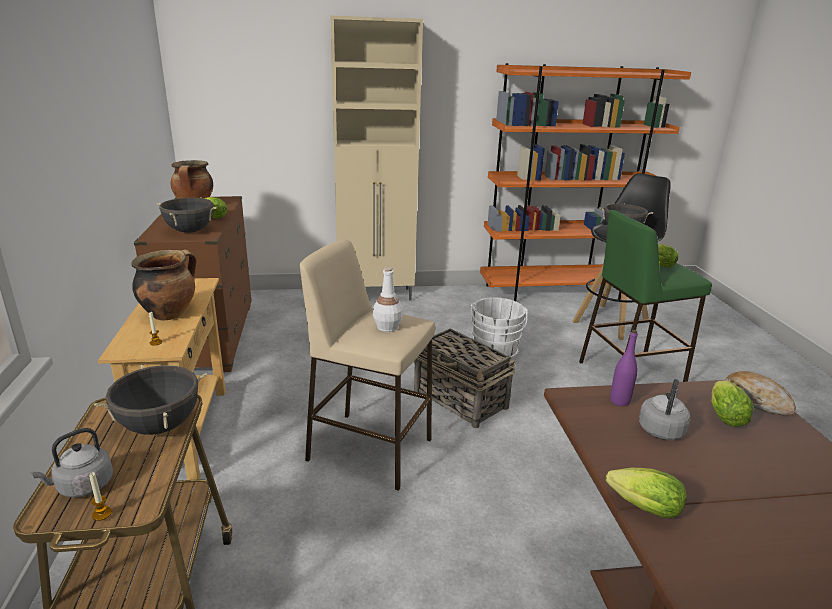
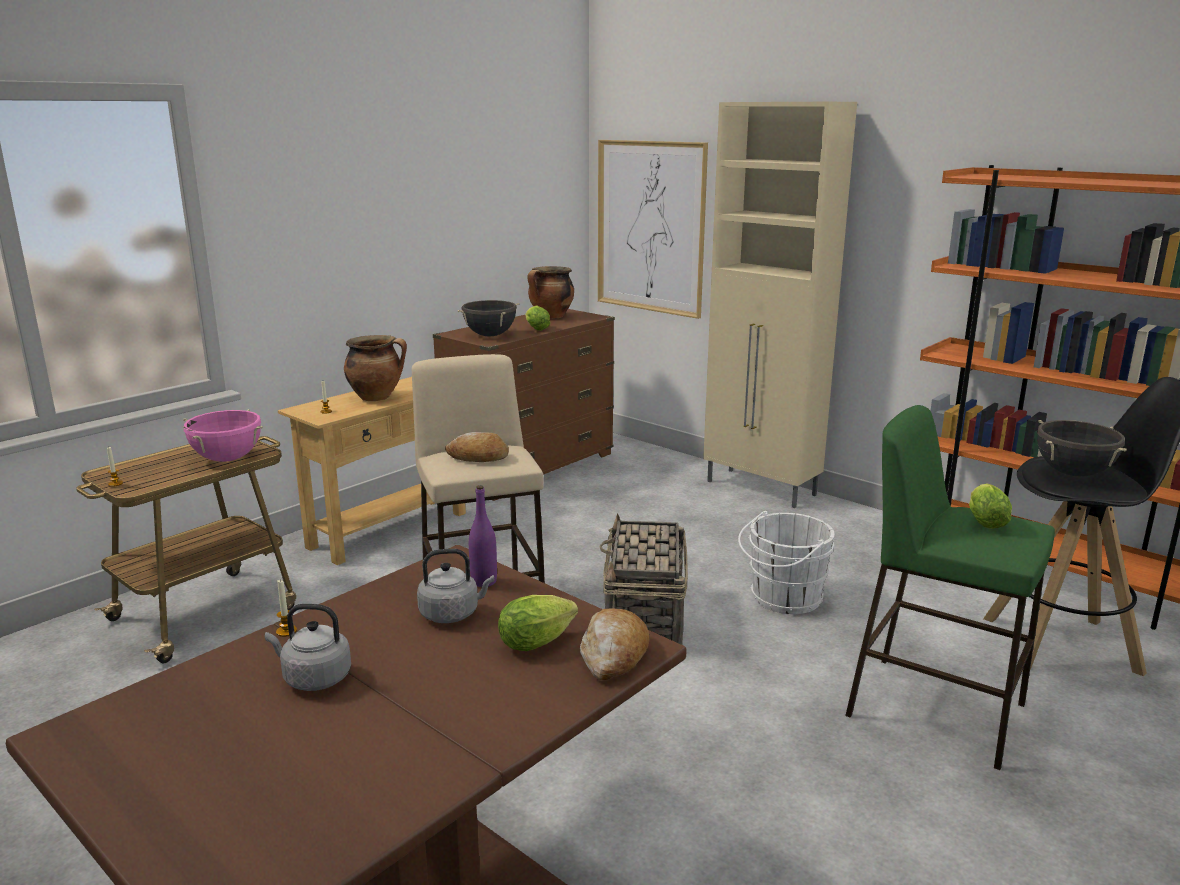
camera: 50 degrees right, 5 degrees down
(82, 486) = (139, 469): grey kettle -> grey kettle (313, 678)
(160, 426) = (227, 459): black cooking pot -> pink cooking pot
(241, 119) = (650, 227): none -> picture
(387, 327) = (478, 457): white bottle -> bread
(639, 506) = (286, 631): lettuce -> candle

